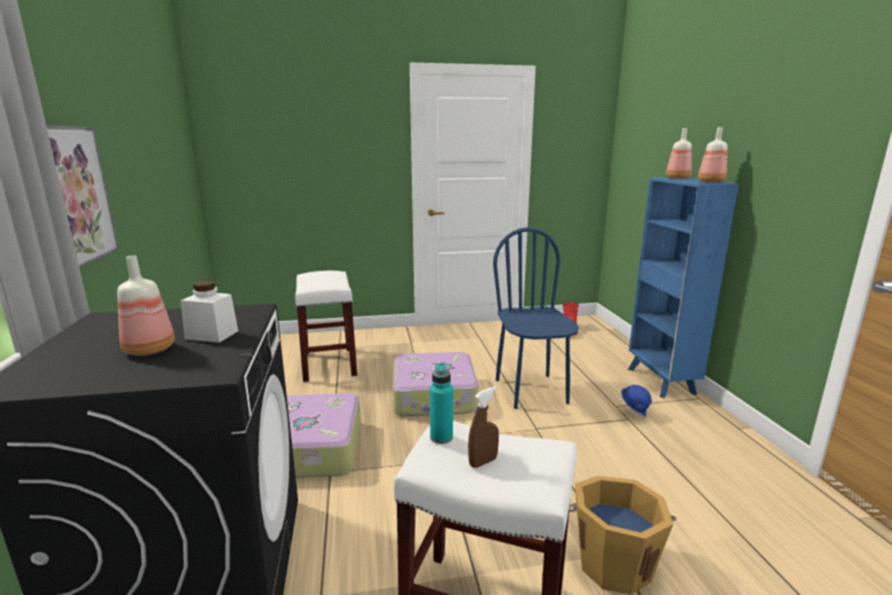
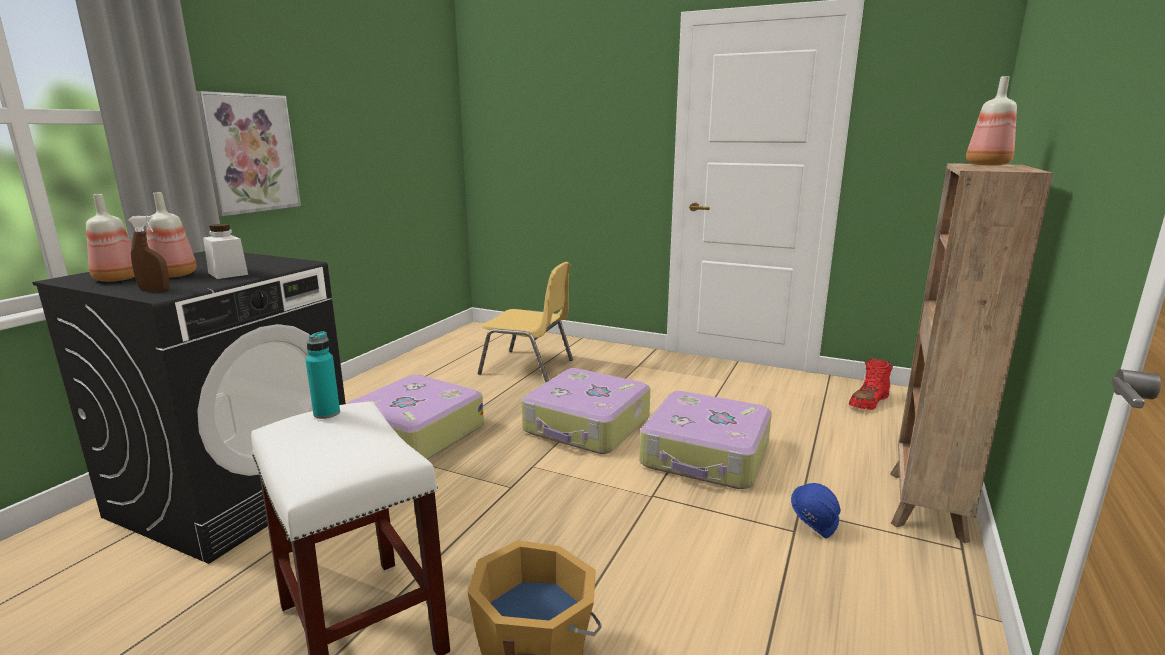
camera: 35 degrees right, 0 degrees up
(329, 365) = (528, 367): white stool -> yellow chair
(483, 462) = (319, 444): brown spray bottle -> brown spray bottle (155, 290)
(531, 391) = (706, 455): blue chair -> suitcase
(661, 381) = (926, 506): blue bookcase -> brown bookcase
(711, 182) = (1008, 169): bottle -> bottle (115, 279)

